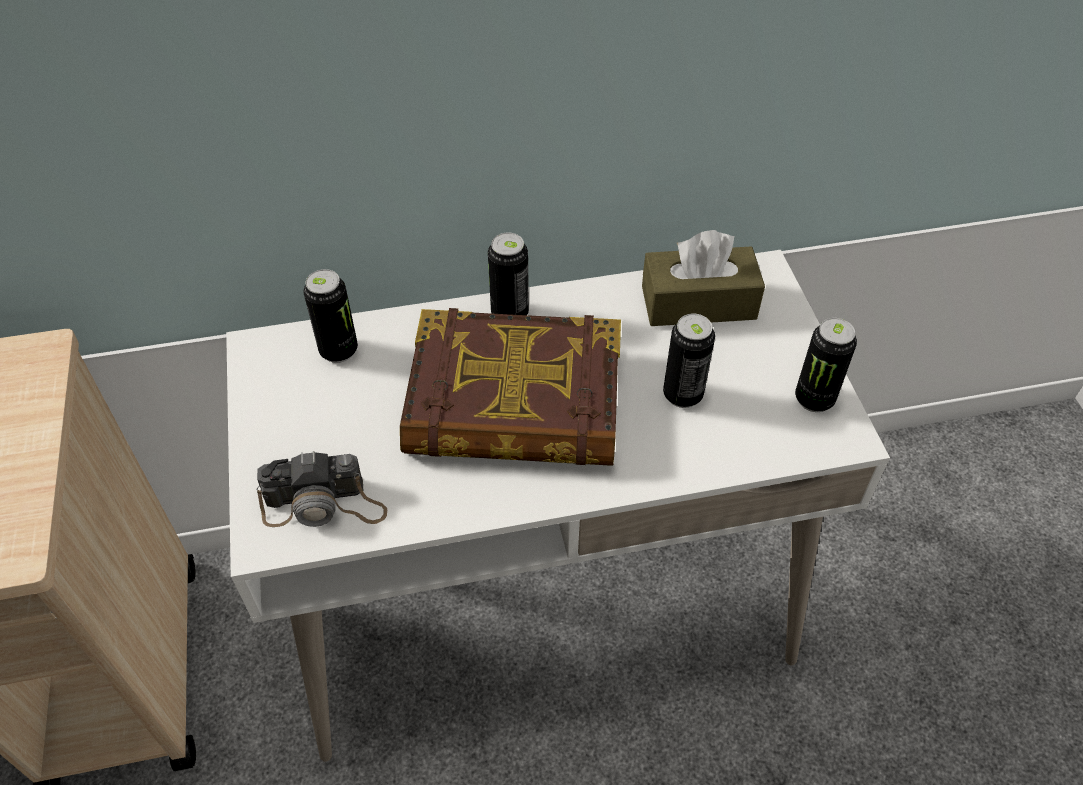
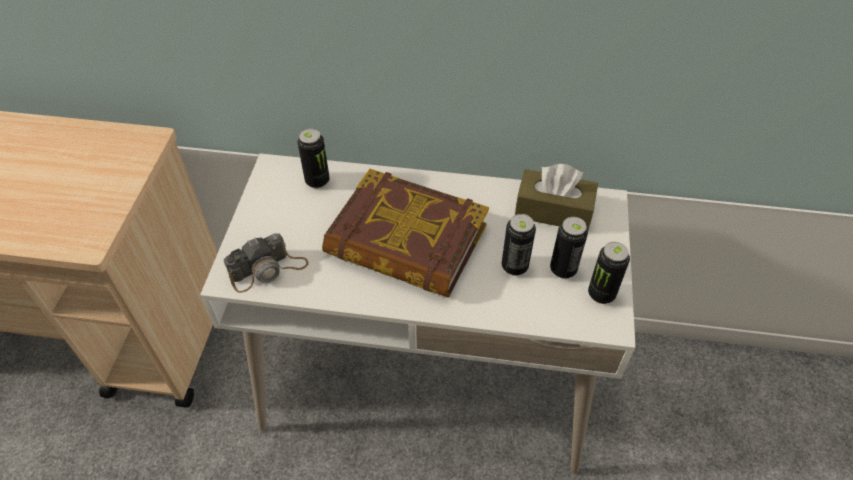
camera: 20 degrees right, 0 degrees up
(324, 505) = (268, 270): camera -> camera turned 45 degrees counterclockwise
(510, 313) = (429, 186): can -> can (563, 269)

